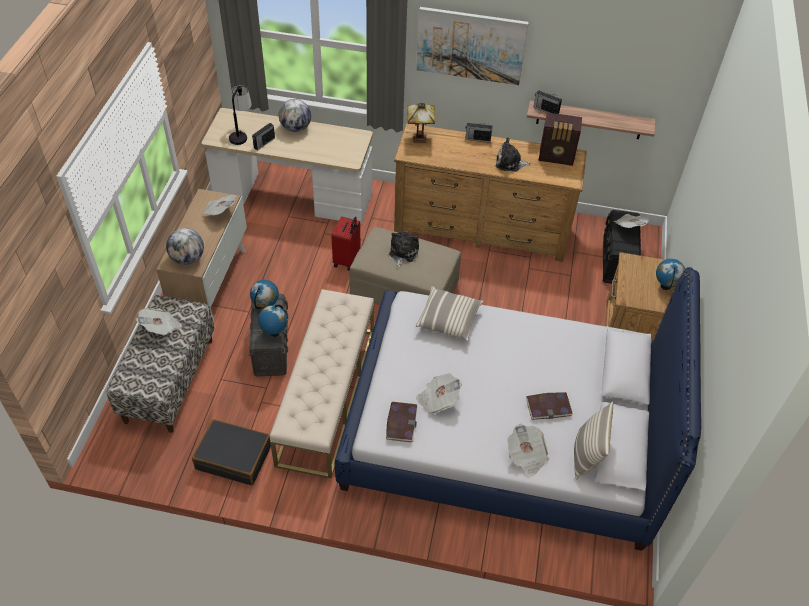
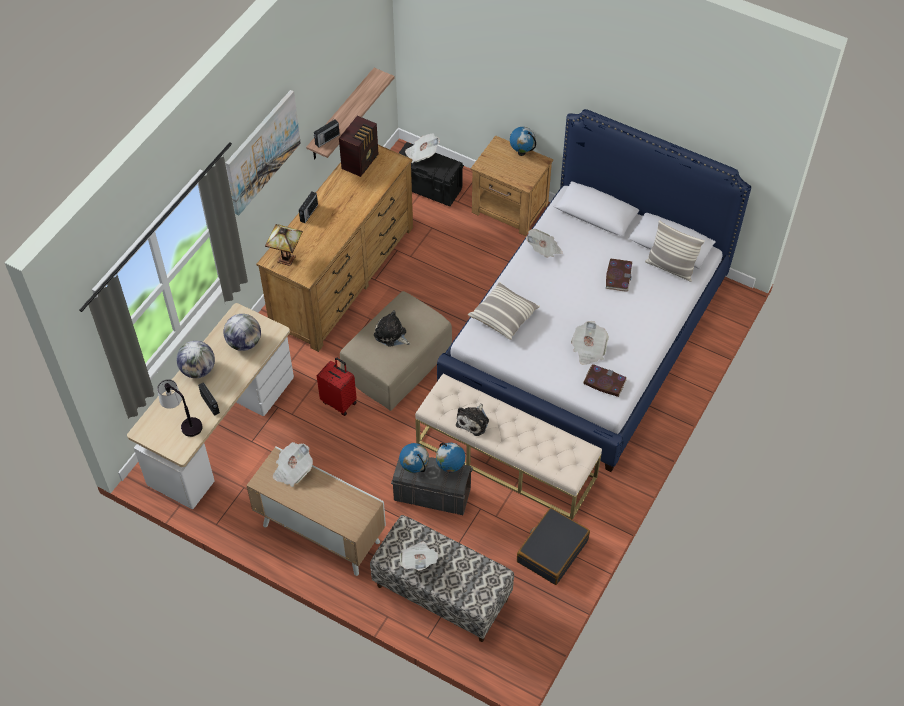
camera: 70 degrees left, 5 degrees up
(188, 258) = (352, 511): globe -> globe (244, 342)
(510, 163) = (354, 199): plush toy -> plush toy (473, 421)
(526, 456) = (660, 306): newspaper -> newspaper (544, 250)

